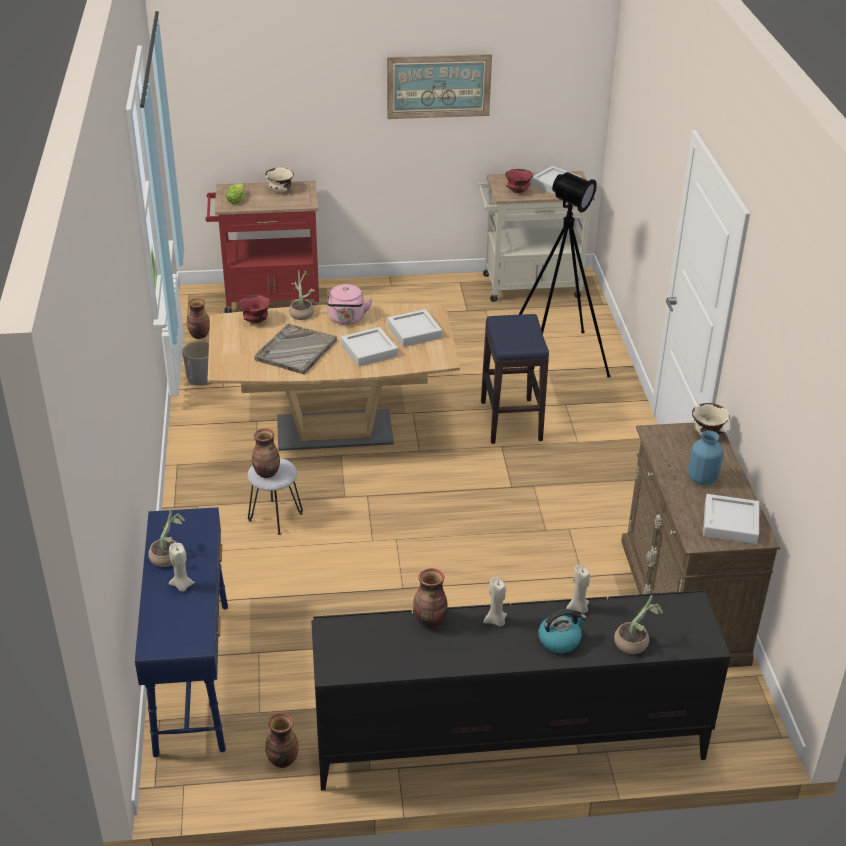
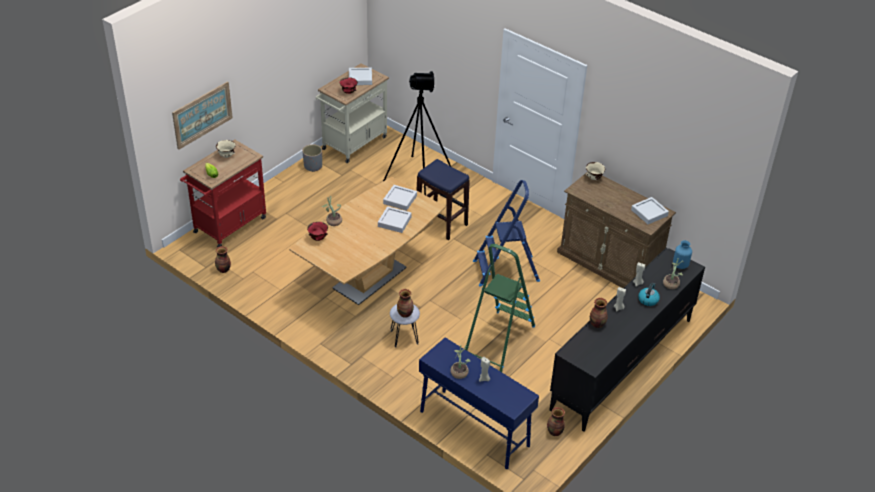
camera: 45 degrees left, 5 degrees up
(202, 378) = (262, 292): grey planter -> grey planter (313, 166)
(295, 350) = (361, 242): grey tray -> none
(347, 319) = (359, 211): pink kettle -> none
(379, 598) = (499, 342): none -> green step ladder
(438, 86) = (288, 49): picture -> picture (202, 115)
(514, 521) = (505, 271): none -> blue step ladder
(702, 478) = (617, 199): blue vase -> blue vase (680, 265)

